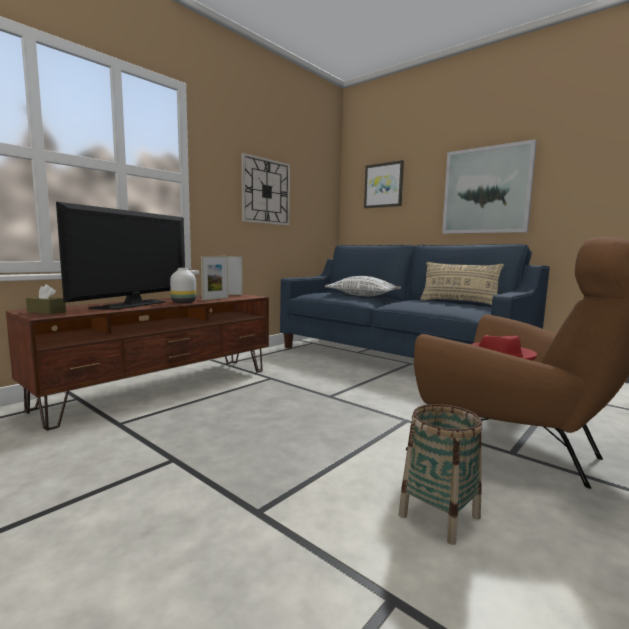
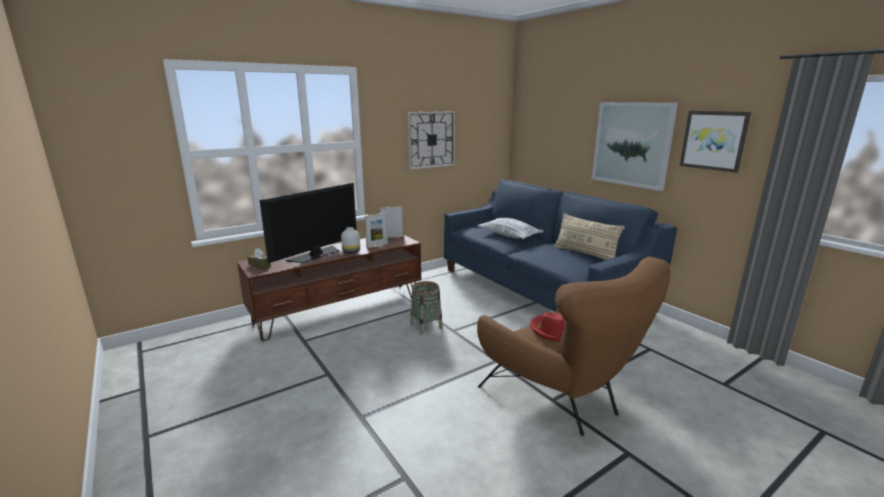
camera: 15 degrees right, 10 degrees up
(383, 185) = (546, 124): picture -> picture (714, 140)
(439, 516) = (463, 437): basket -> basket (426, 326)

